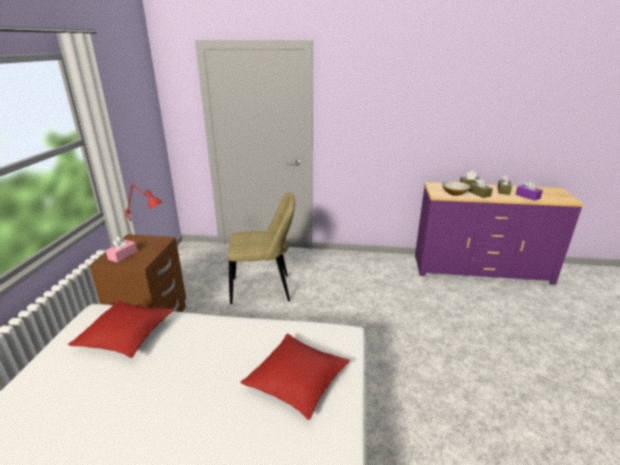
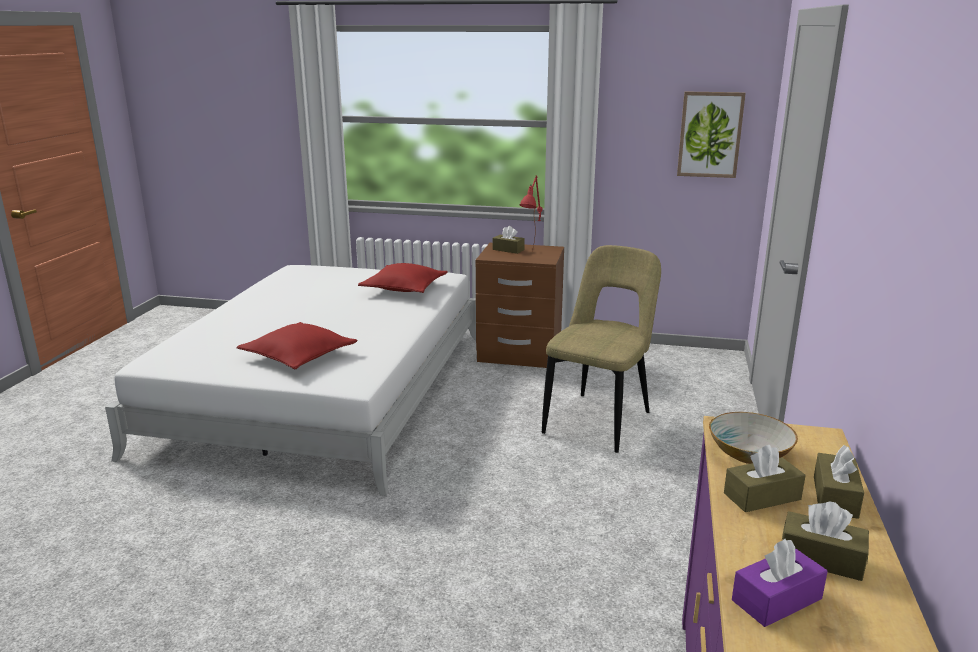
camera: 95 degrees right, 5 degrees down
(123, 255) = (508, 250): pink tissue box -> brown tissue box
(144, 124) = (710, 134): none -> picture
(264, 289) = (600, 420): beige chair -> beige chair turned 150 degrees counterclockwise

